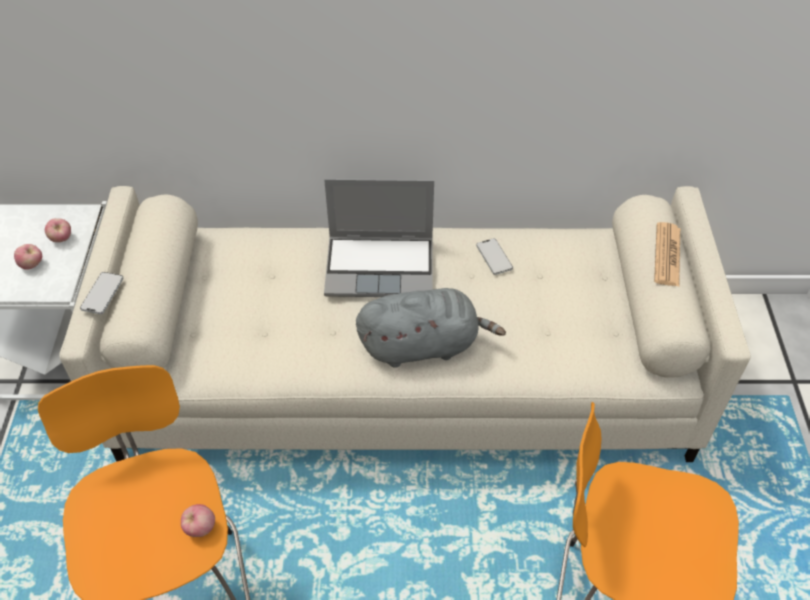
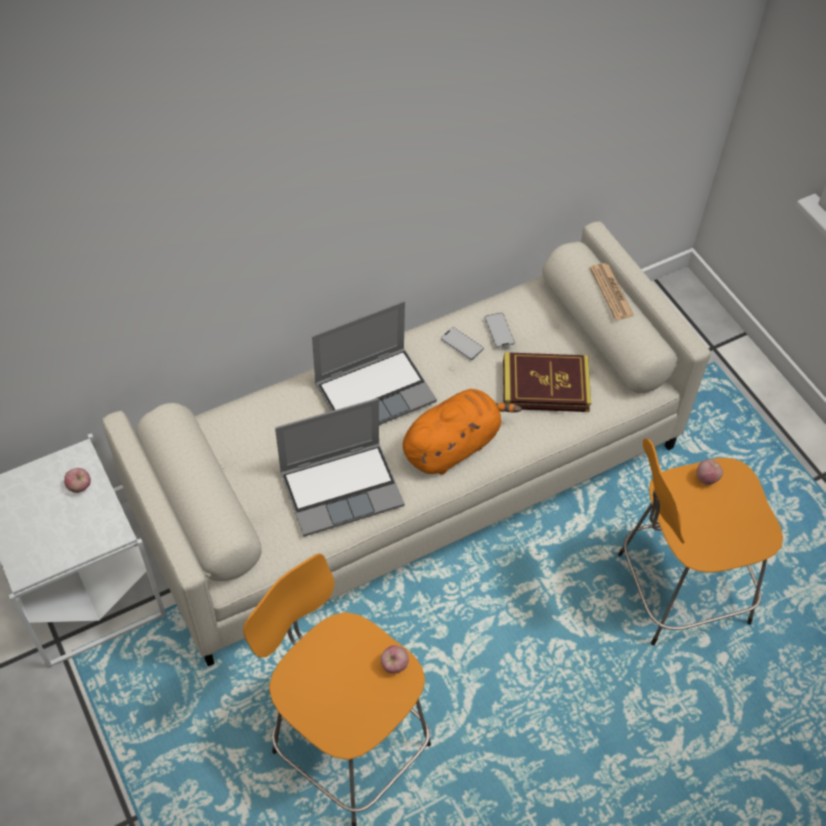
camera: 30 degrees left, 5 degrees up
(32, 265) = (72, 522): apple -> apple (706, 478)
(102, 293) = (180, 519): phone -> phone (499, 331)
(290, 339) = (342, 488): none -> laptop
(423, 345) = (453, 445): grey plush toy -> orange plush toy
(554, 327) = (545, 386): none -> book

